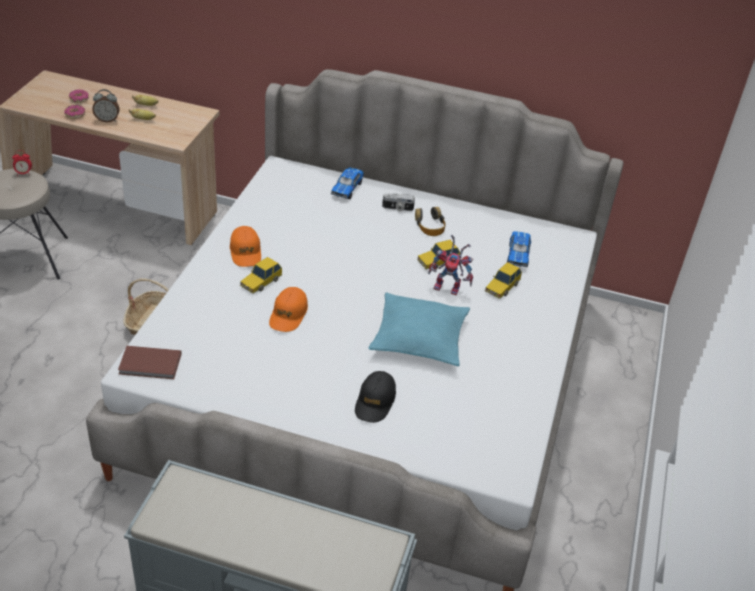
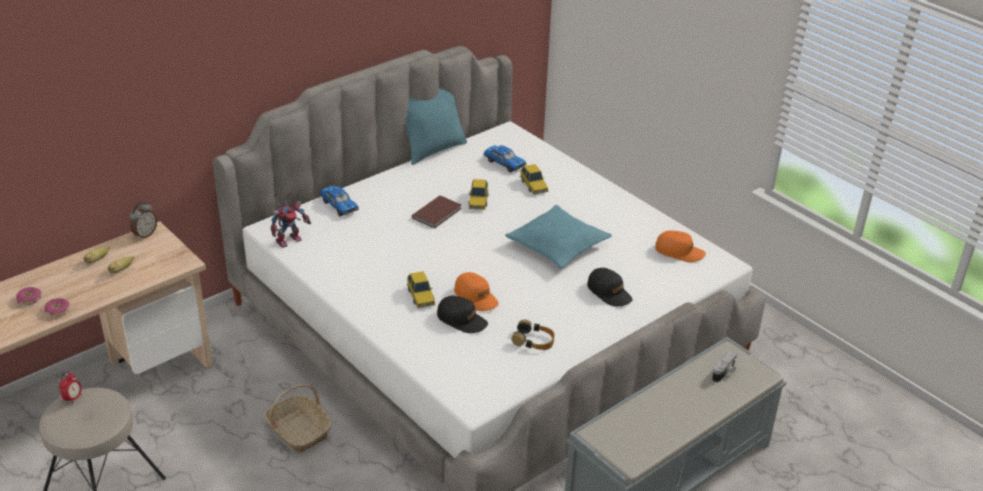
camera: 55 degrees left, 5 degrees down
(107, 120) = (94, 292): alarm clock -> alarm clock (145, 234)
(150, 365) = (475, 392): brown book -> brown book (438, 213)
(245, 252) = (373, 290): orange cap -> orange cap (679, 252)
(248, 318) = (462, 320): none -> black cap
(397, 208) = (393, 192): camera -> camera (724, 373)
(430, 225) = (431, 186): headphones -> headphones (534, 341)
(449, 287) = (513, 208): toy robot -> toy robot (289, 239)
(489, 205) = (434, 150): none -> turquoise pillow

